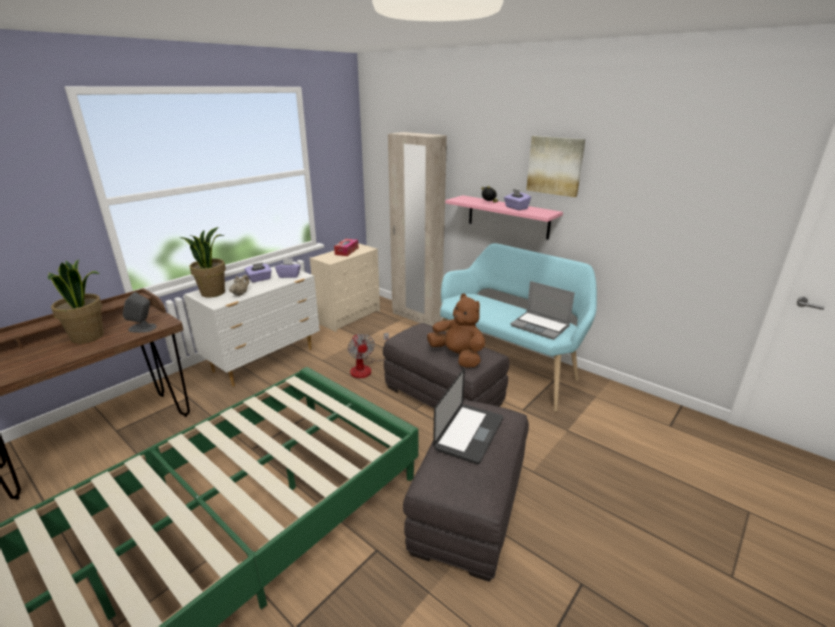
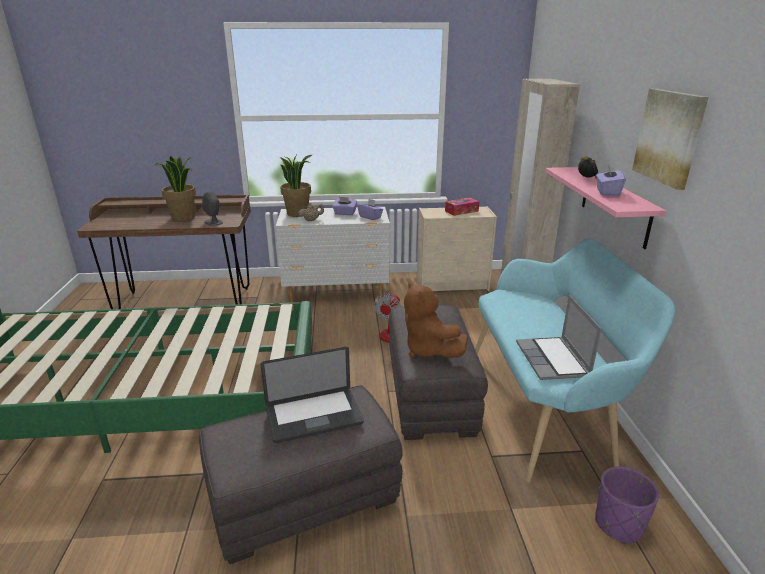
camera: 45 degrees right, 0 degrees up
(458, 356) = (428, 350): brown plush toy -> brown plush toy turned 150 degrees clockwise
(611, 405) = (618, 525): none -> purple planter

